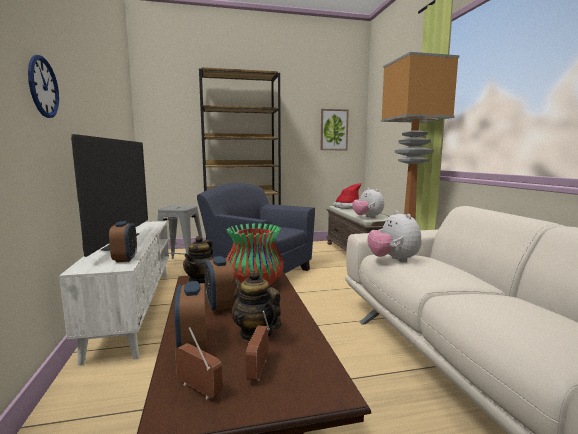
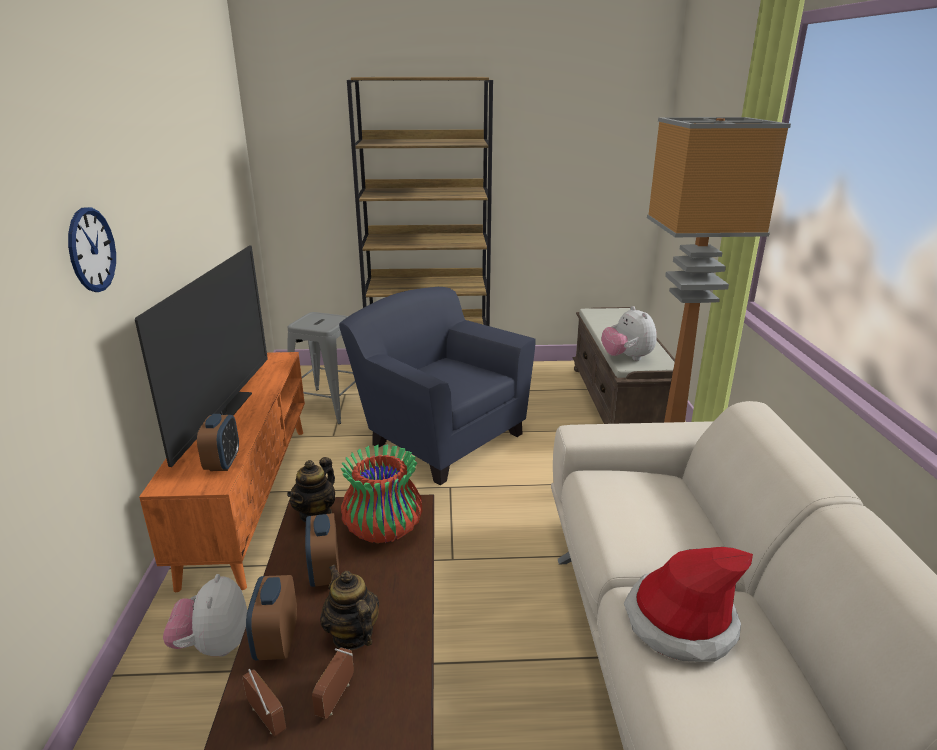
camera: 10 degrees right, 15 degrees up
(134, 309) = (249, 497): white tv stand -> orange tv stand
(334, 130) = (601, 167): picture -> none
(347, 207) = (609, 315): hat -> hat (680, 622)
(393, 260) = (602, 495): plush toy -> plush toy (214, 646)

